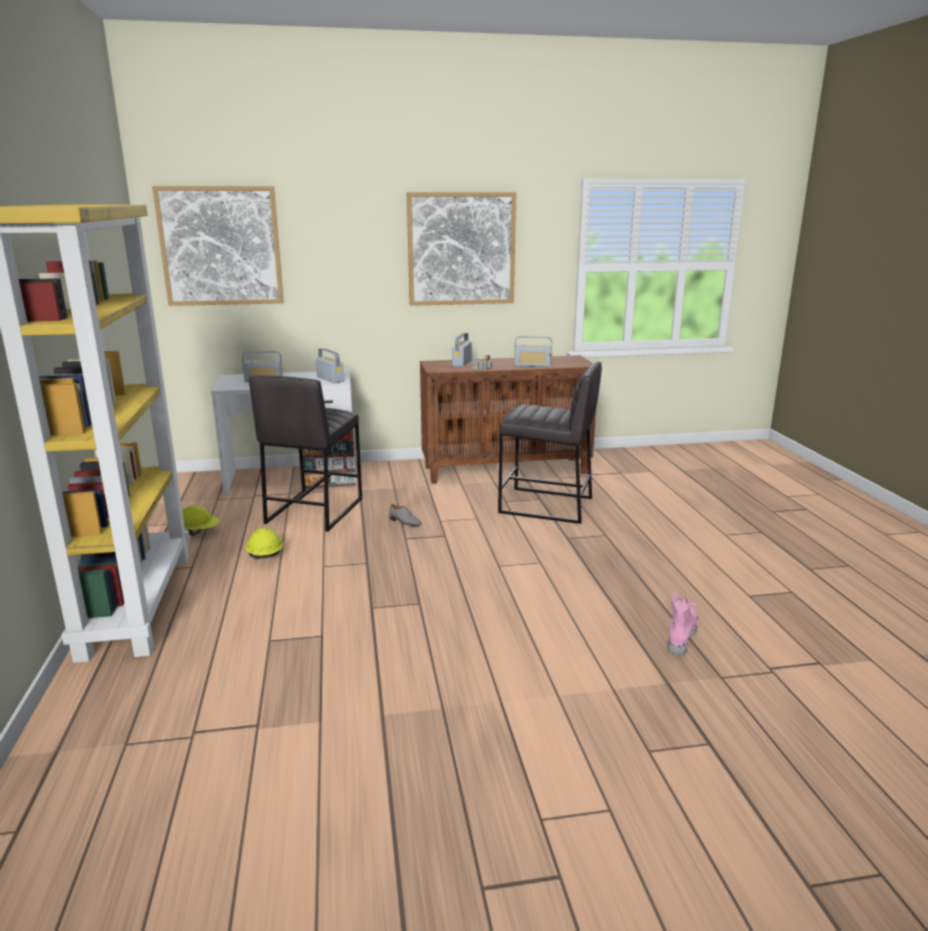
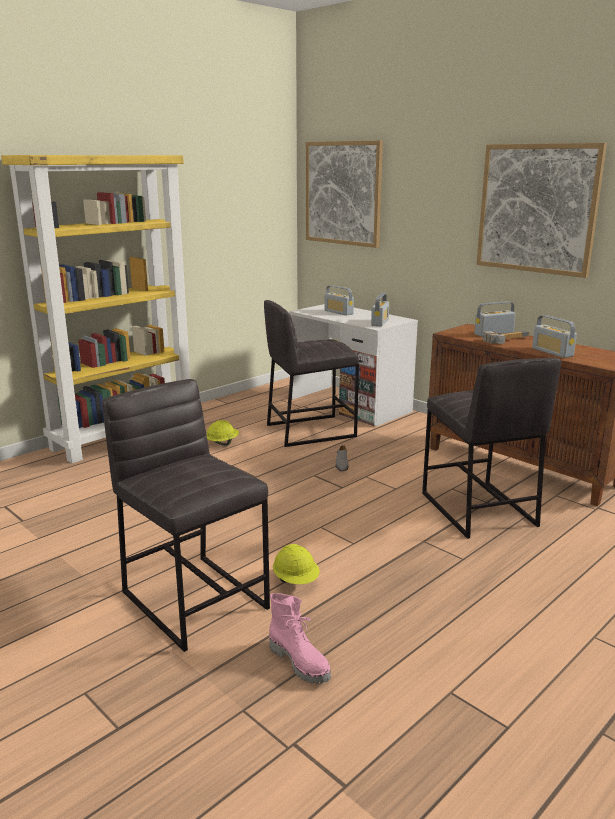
camera: 55 degrees right, 0 degrees up
(199, 532) = (228, 414): yellow hard hat -> yellow hard hat (296, 581)
(551, 655) = (195, 598): none -> grey stool
(680, 636) = (300, 662): pink boot -> pink boot turned 60 degrees clockwise

